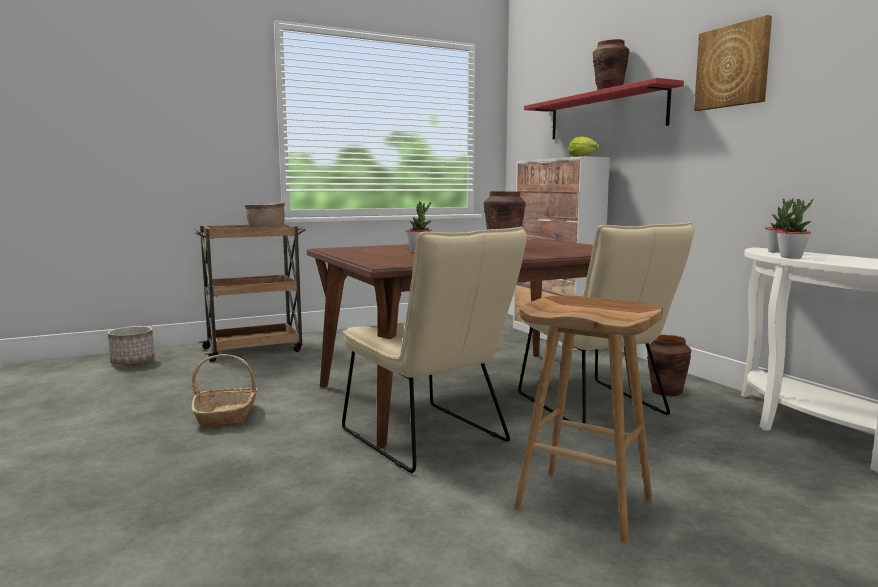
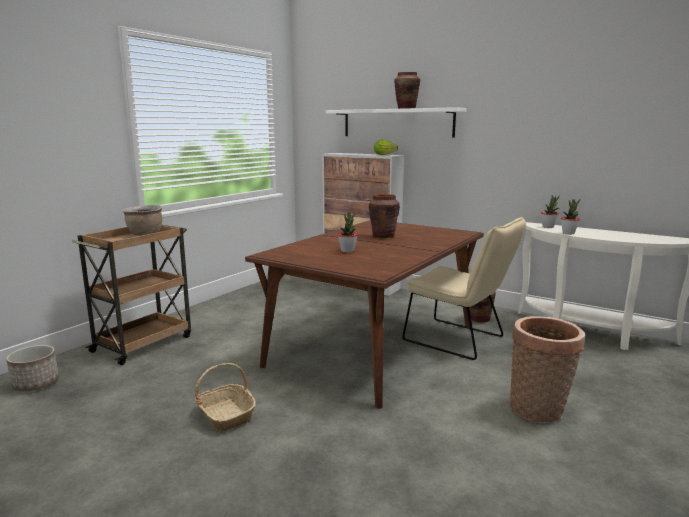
camera: 30 degrees left, 5 degrees up
(430, 440) = (401, 392): beige chair -> none
(586, 504) = (539, 411): brown stool -> basket
(605, 114) = (397, 123): red shelf -> white shelf
(733, 66) = (504, 104): picture -> none

